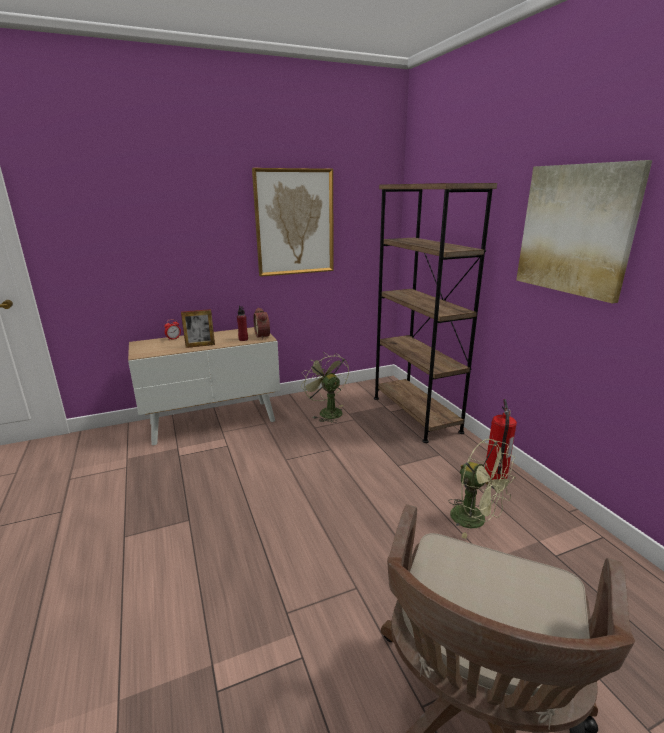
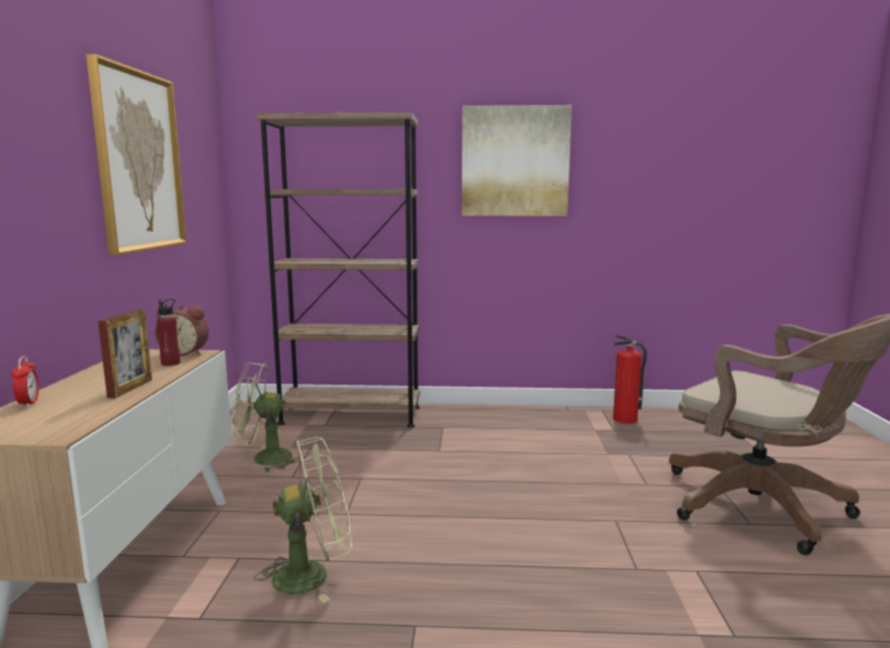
camera: 65 degrees left, 10 degrees down
(476, 520) = (555, 443): green fan -> green fan (313, 574)
(495, 477) = (501, 417): fire extinguisher -> fire extinguisher (625, 419)

